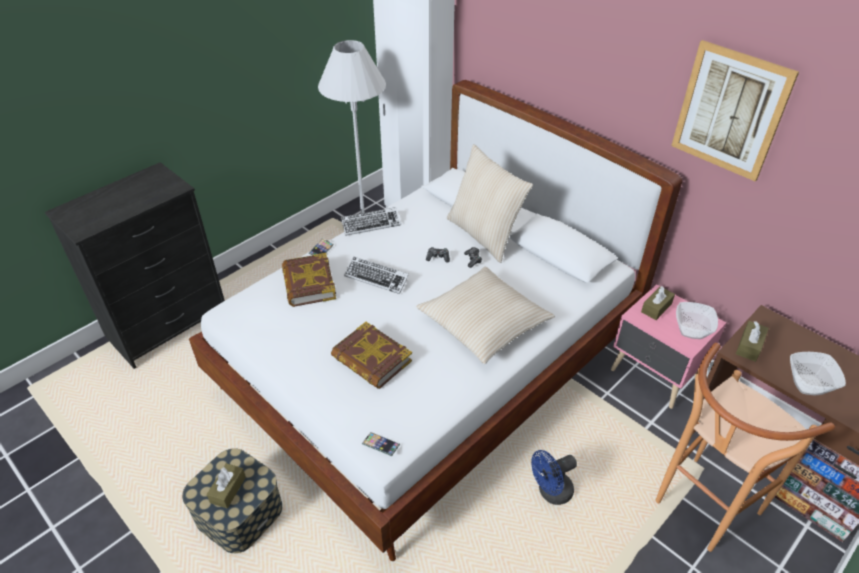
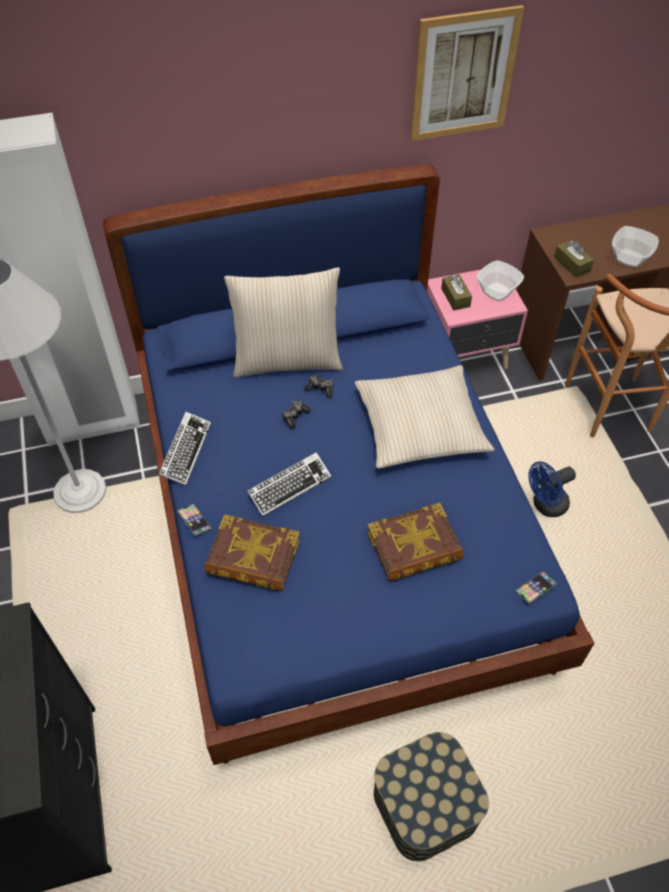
camera: 60 degrees left, 10 degrees up
(228, 489) = (433, 791): brown tissue box -> none
(430, 364) = (335, 524): white bed -> blue bed
(550, 492) = (545, 505): blue fan -> blue fan turned 60 degrees clockwise

